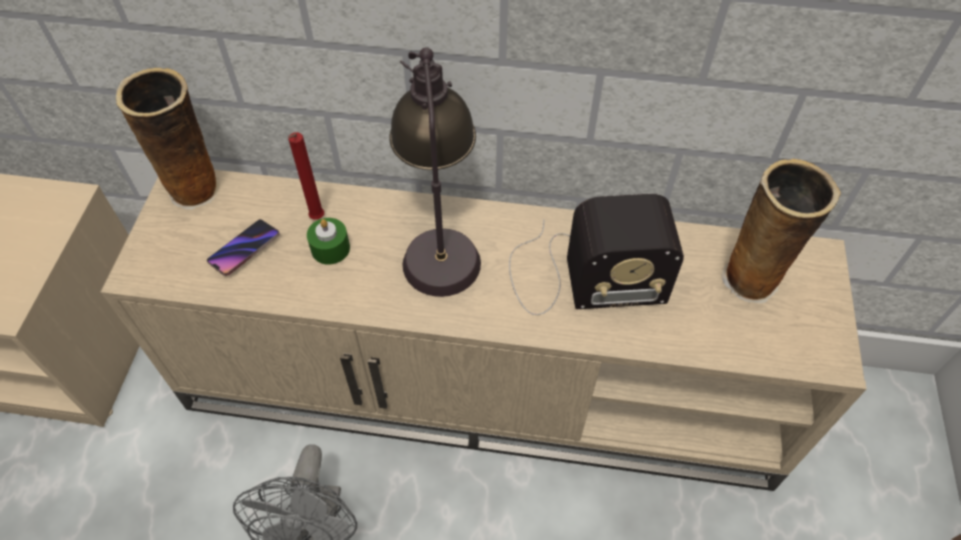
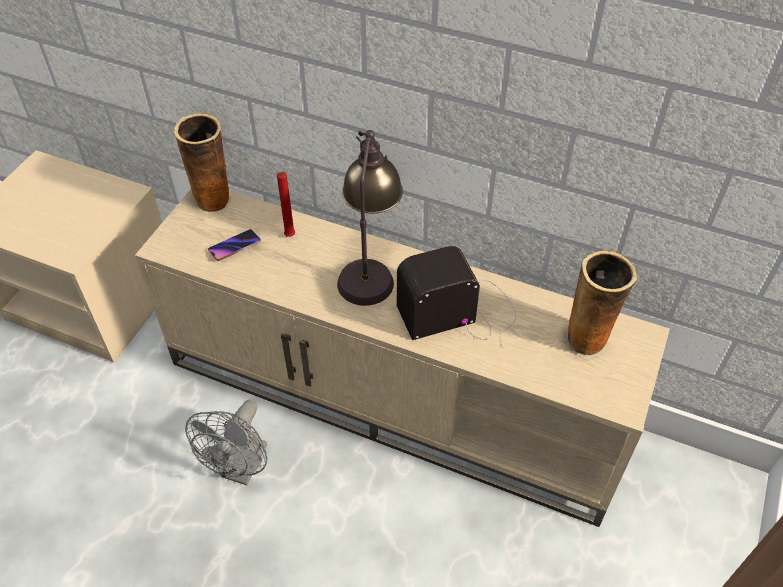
camera: 15 degrees right, 5 degrees down
(330, 248) = (292, 258): green candle -> none
(580, 276) = (461, 312): radio -> radio turned 150 degrees clockwise

